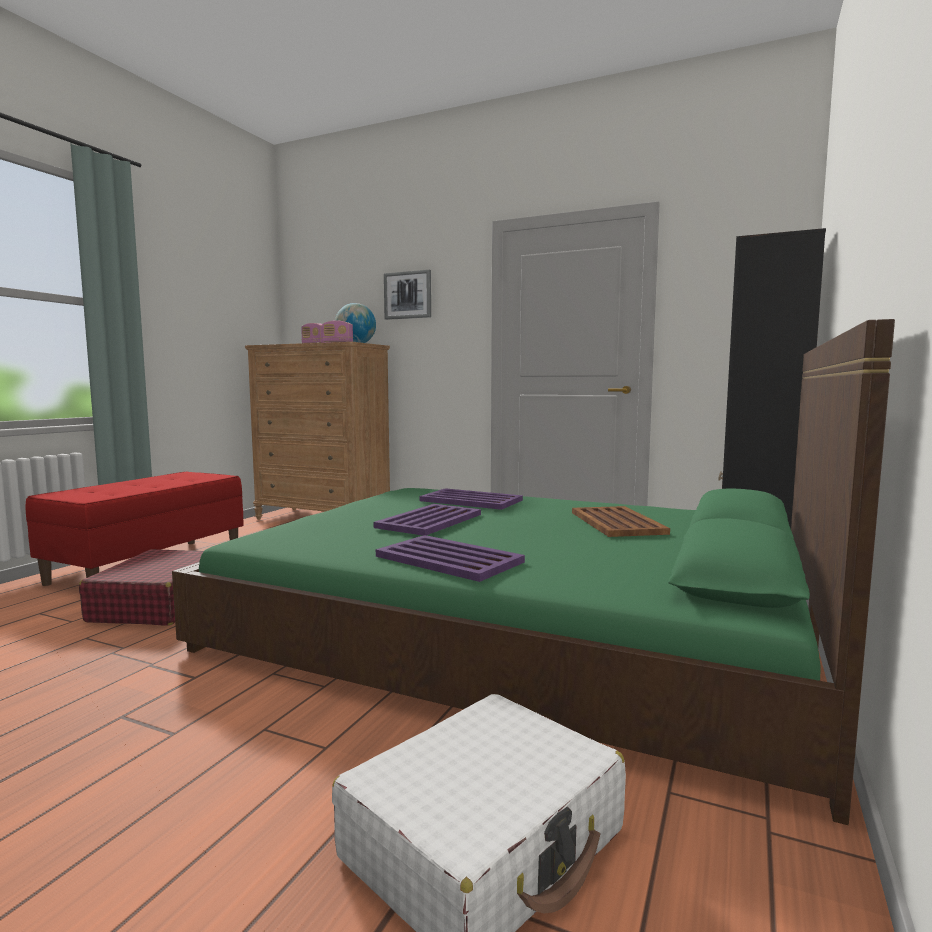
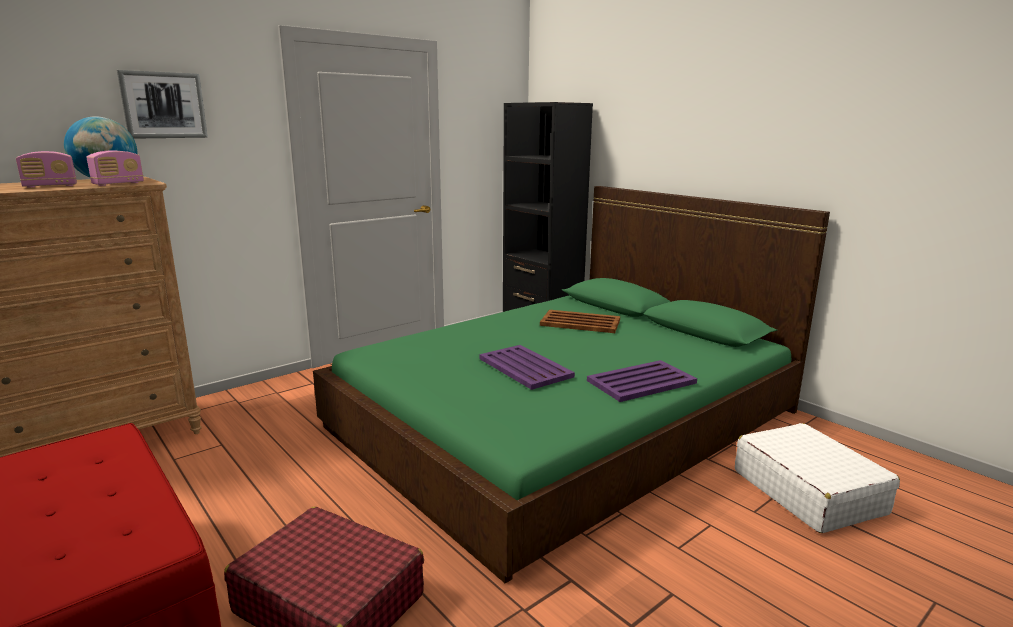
camera: 65 degrees left, 10 degrees up
(470, 500) = (468, 341): purple tray -> none

